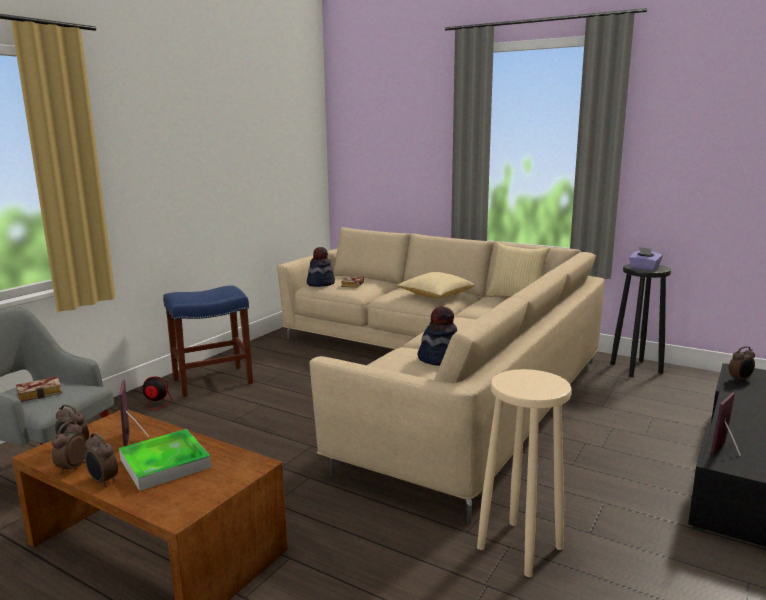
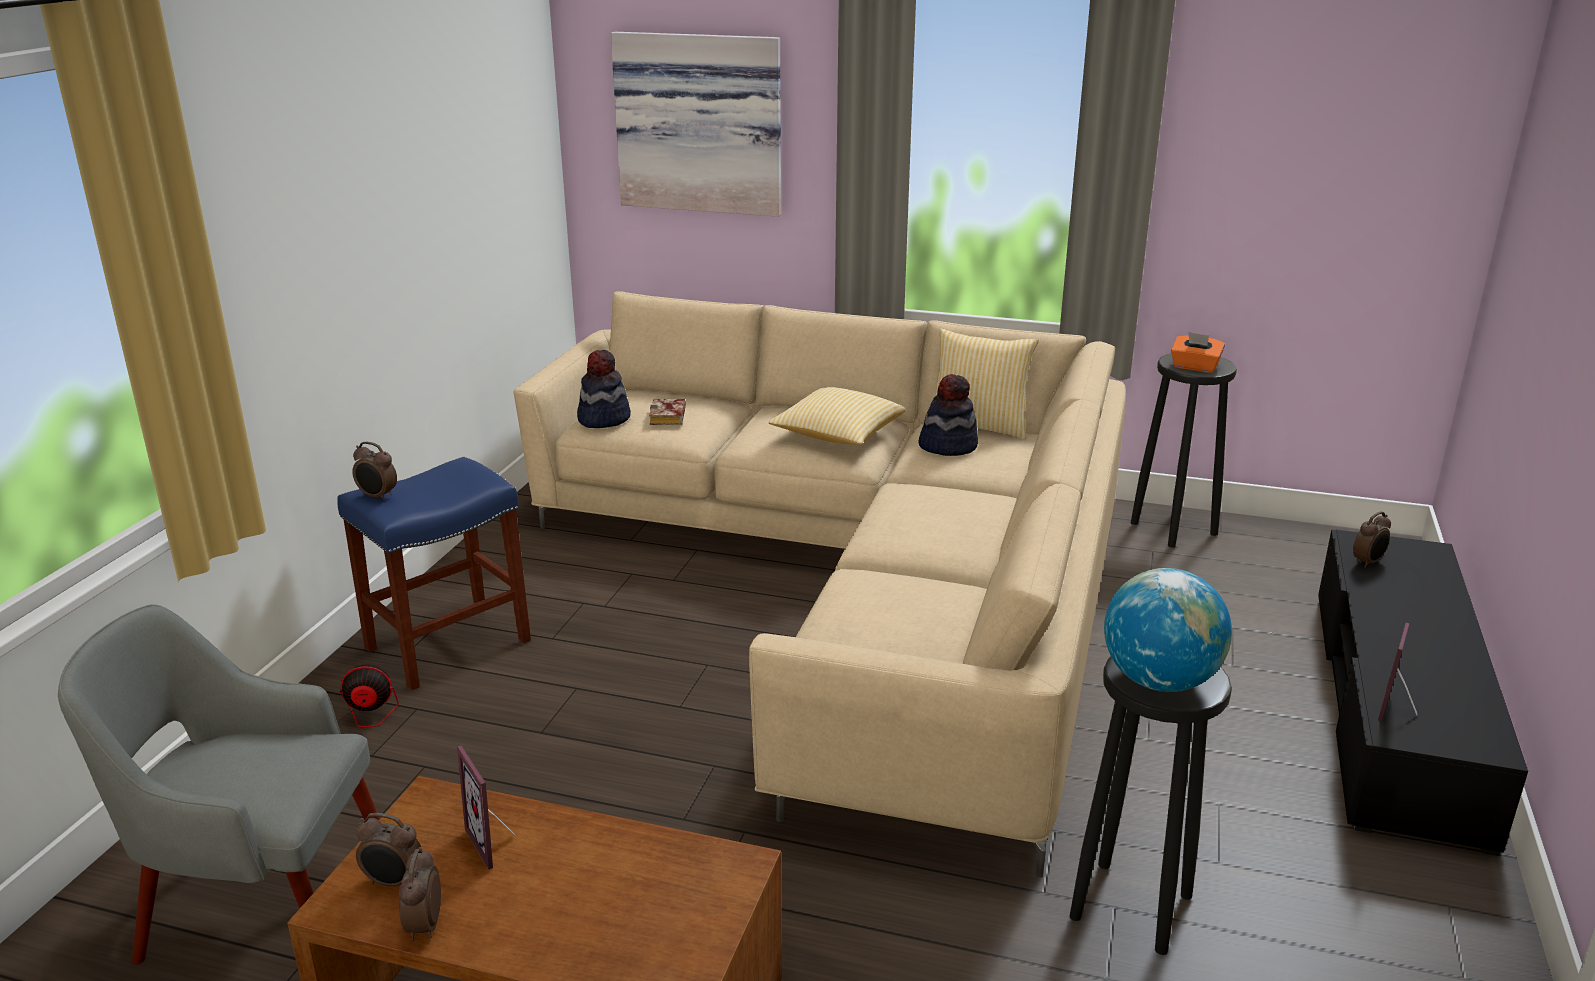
camera: 15 degrees left, 10 degrees up
(41, 392) = (244, 769): book -> none
(103, 481) = (502, 944): alarm clock -> alarm clock (377, 497)
(165, 463) = (585, 888): tray -> none
(390, 144) = (700, 123): none -> picture
(439, 359) = (930, 594): hat -> hat (948, 446)
(521, 547) = (1132, 905): beige stool -> black stool
(523, 385) = (1159, 681): none -> globe
(644, 268) = (1195, 367): purple tissue box -> orange tissue box

